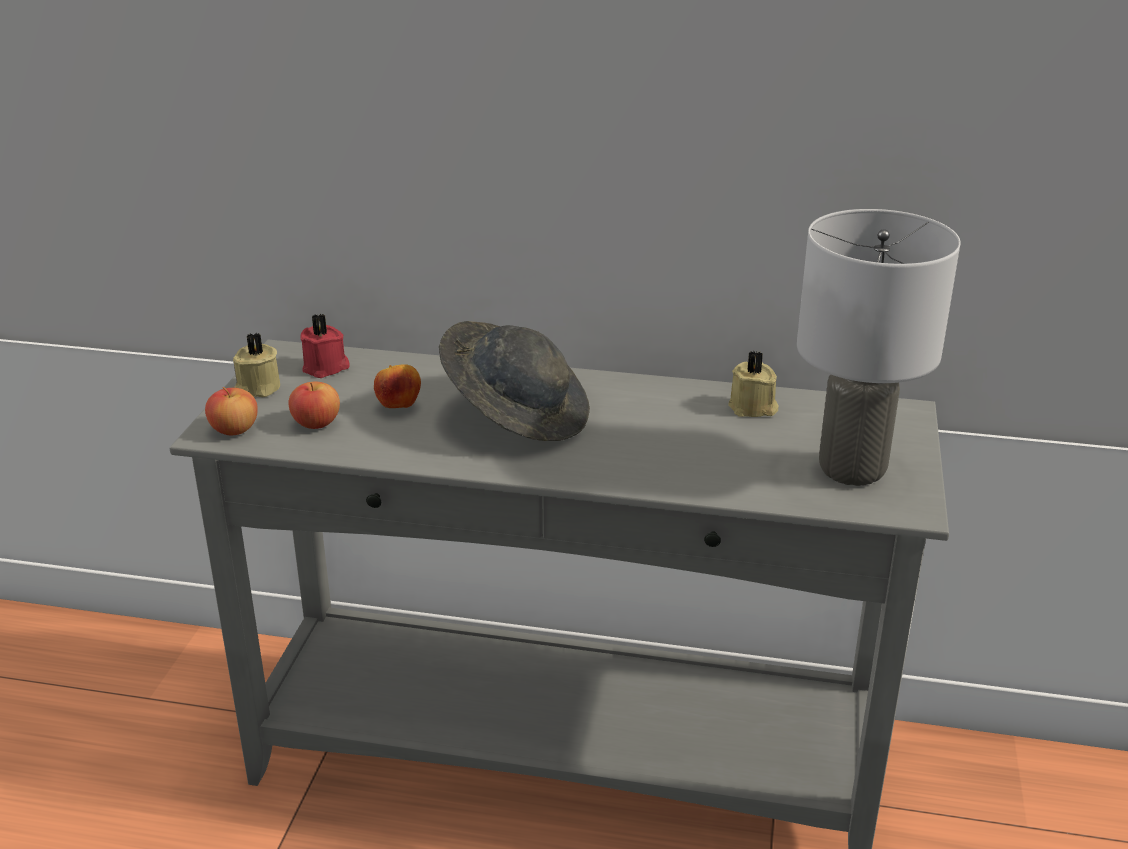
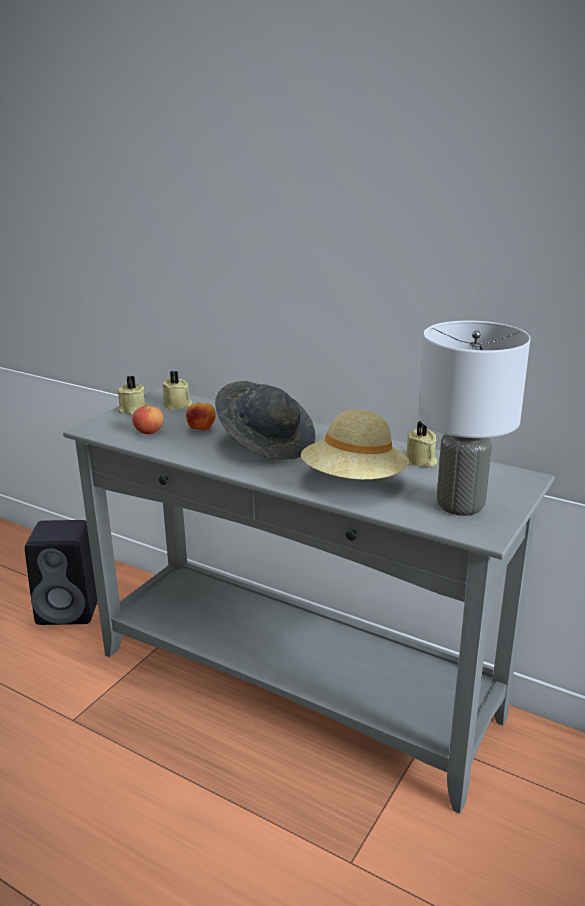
camera: 20 degrees right, 5 degrees down
(149, 723) = (71, 609): none -> black speaker
(234, 430) = (102, 428): apple -> none
(326, 368) = (178, 405): red candle -> beige candle
(687, 458) = (354, 482): none -> beige hat

